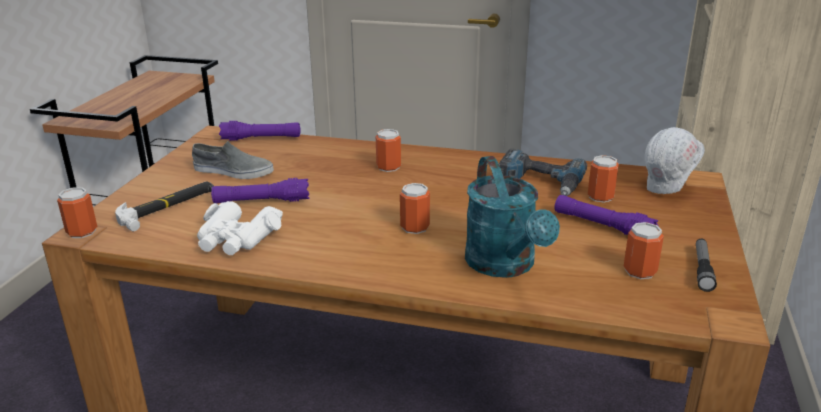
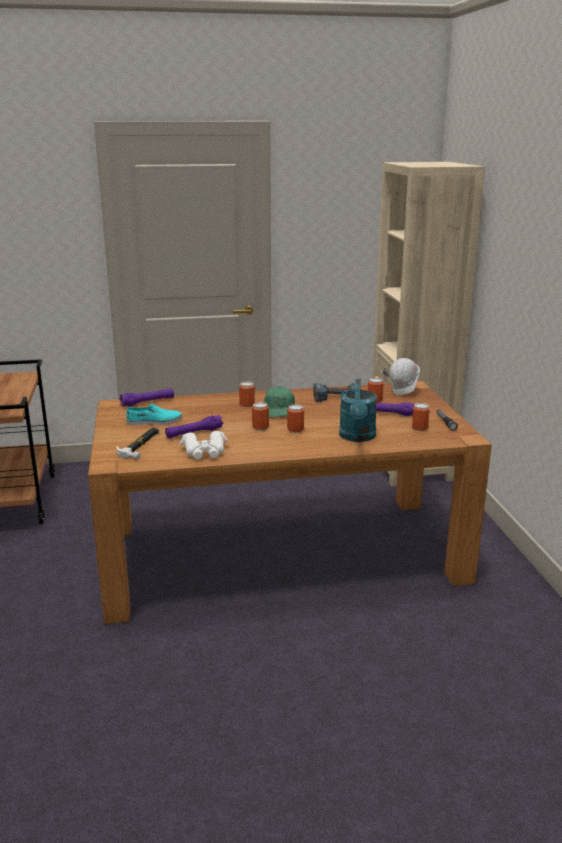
camera: 25 degrees left, 5 degrees down
(82, 232) = (106, 465): can -> can (260, 427)
(233, 171) = (154, 422): grey shoe -> turquoise shoe
(428, 185) = (280, 410): none -> green cap
(505, 266) = (357, 437): turquoise watering can -> turquoise watering can turned 45 degrees clockwise

